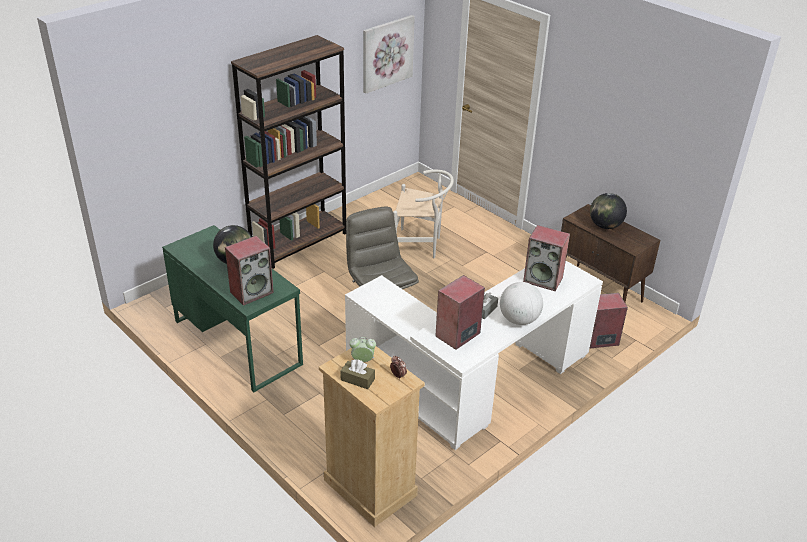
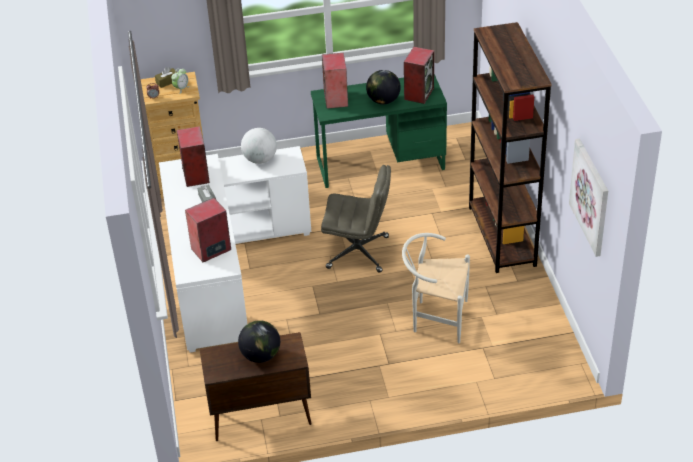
camera: 125 degrees right, 5 degrees up
(421, 246) = (435, 318): white chair -> white chair turned 60 degrees clockwise
(519, 320) = (180, 212): globe -> globe (260, 159)
(600, 339) = (198, 375): speaker -> speaker (418, 93)

